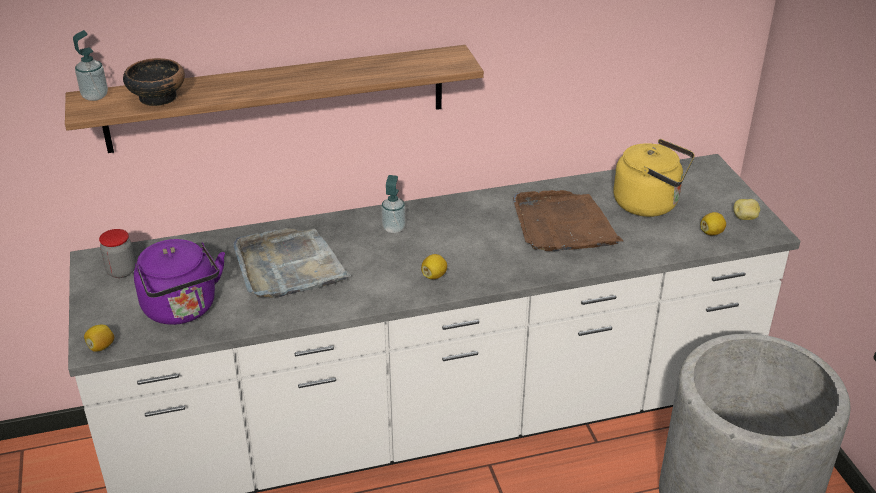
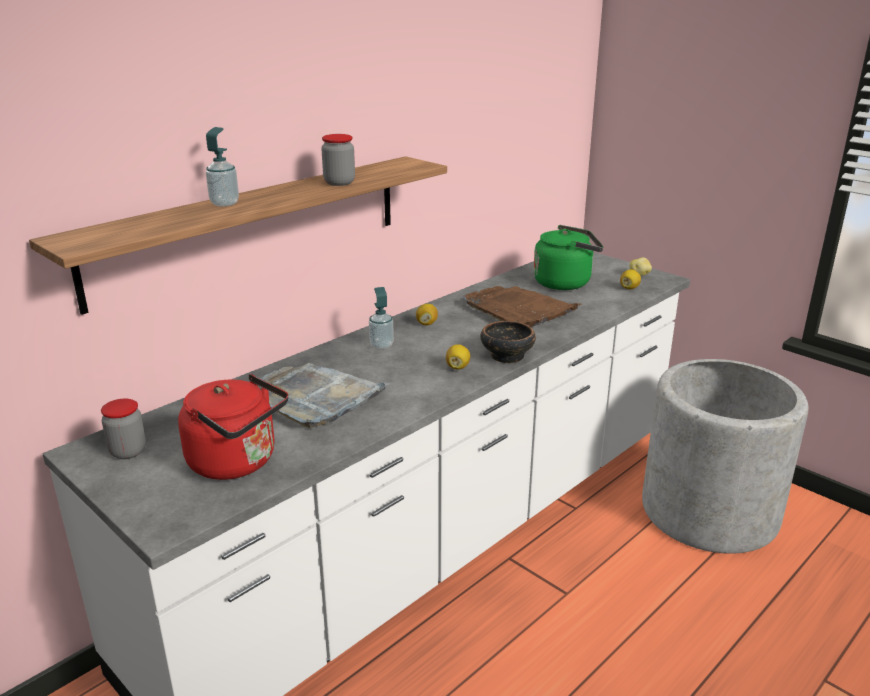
camera: 30 degrees left, 10 degrees down
(95, 96) = (73, 235): soap dispenser -> soap dispenser (224, 203)
(101, 347) = (173, 524): lemon -> lemon (426, 323)
(157, 97) = (152, 224): bowl -> bowl (506, 356)
(182, 310) = (237, 462): purple kettle -> red kettle
(355, 75) = (339, 182): none -> jar
(650, 204) = (565, 282): yellow kettle -> green kettle

